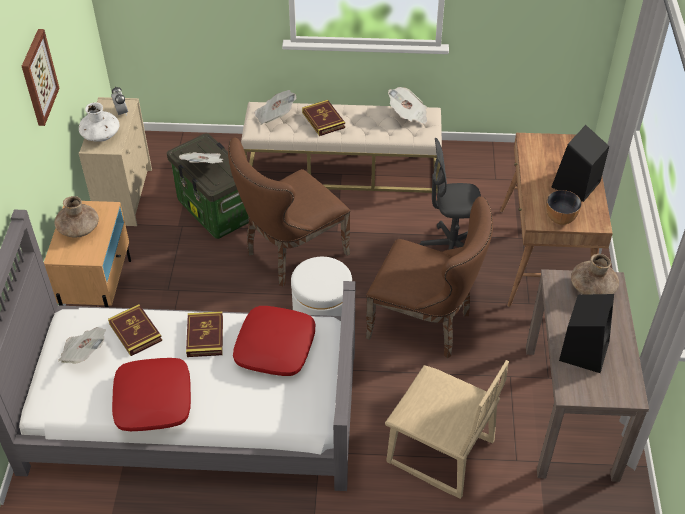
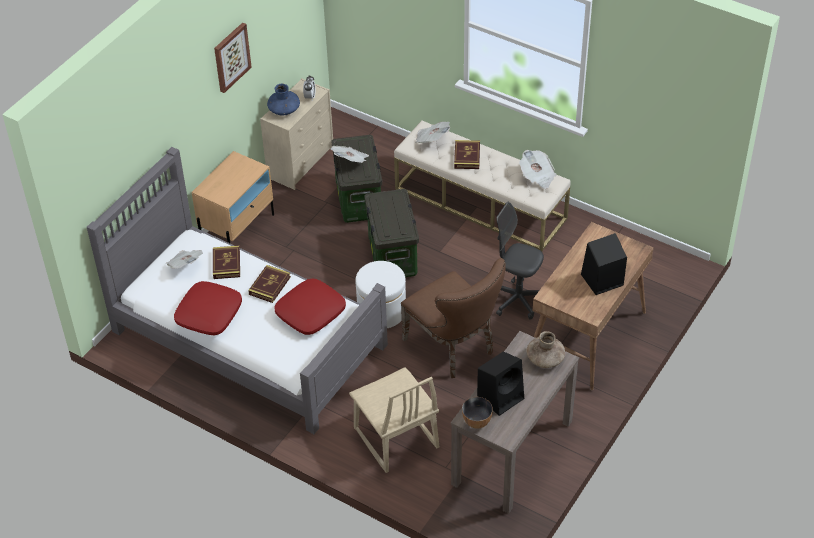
camera: 30 degrees right, 0 degrees up
(79, 229) = (229, 175): brown vase -> none
(101, 135) = (284, 110): white vase -> blue vase
(290, 254) = (391, 255): brown chair -> storage box
(560, 218) = (566, 300): bowl -> bowl (477, 421)

